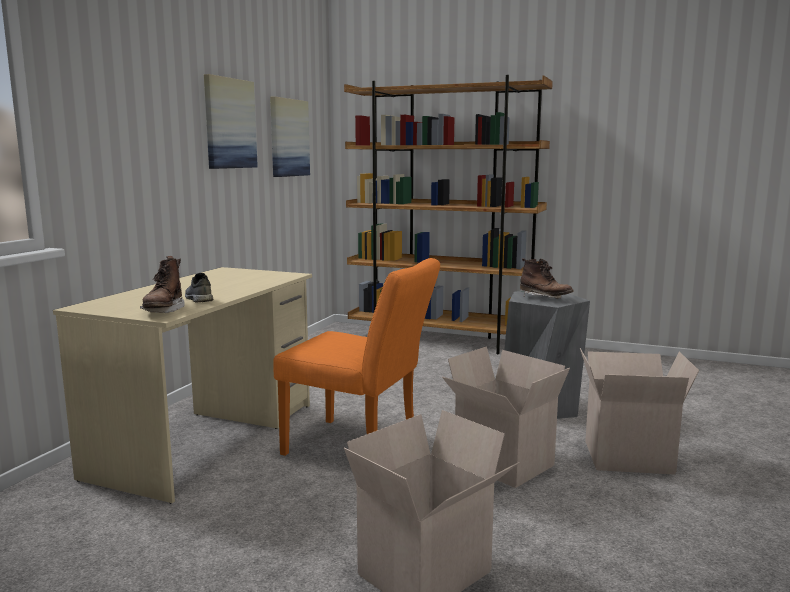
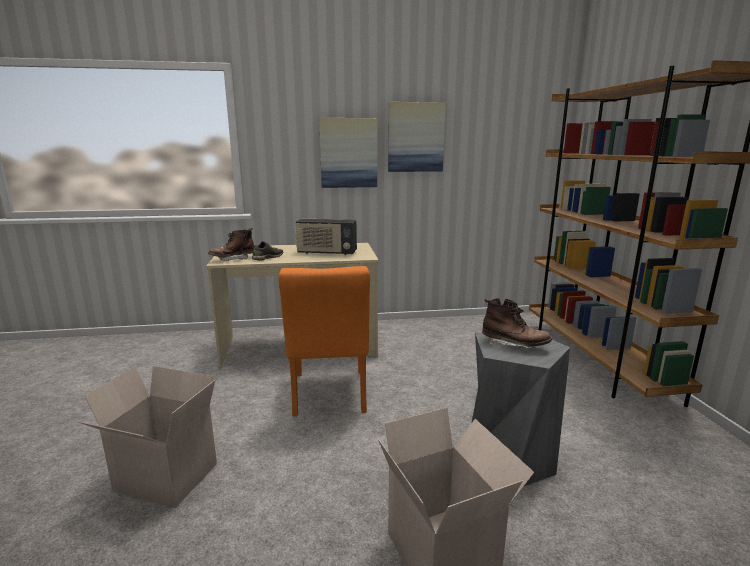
camera: 60 degrees right, 5 degrees up
(237, 281) = (326, 253): none -> radio
(288, 138) = (496, 146): picture -> picture (348, 153)
(500, 464) = (353, 467): cardboard box -> none
(545, 298) = (514, 345): brown boot -> brown boot turned 75 degrees counterclockwise

